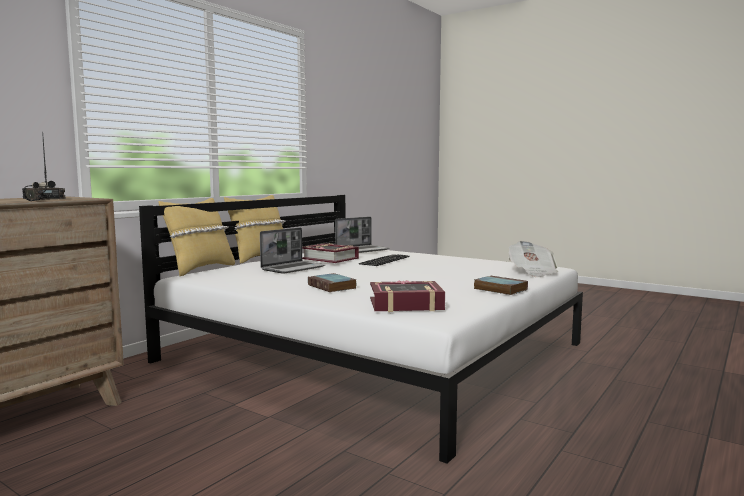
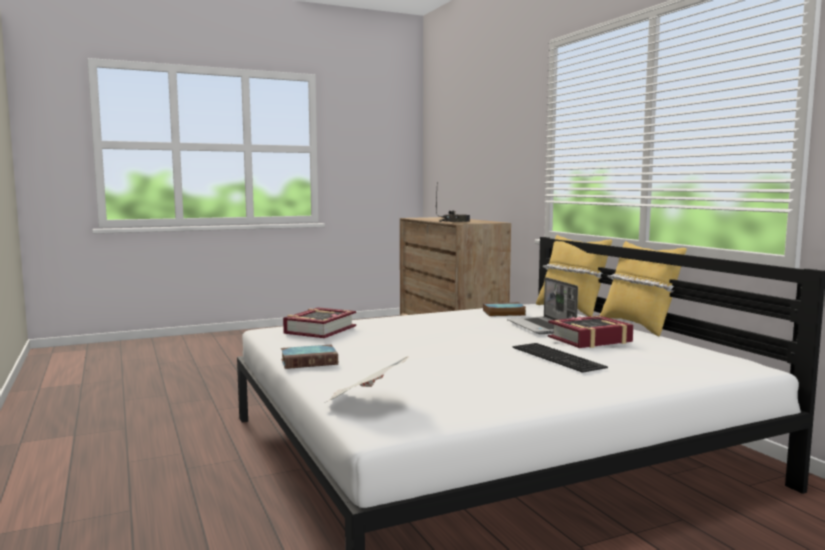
camera: 120 degrees right, 0 degrees up
(332, 287) = (422, 325): book -> book (503, 313)
(362, 250) = (672, 361): laptop -> none

